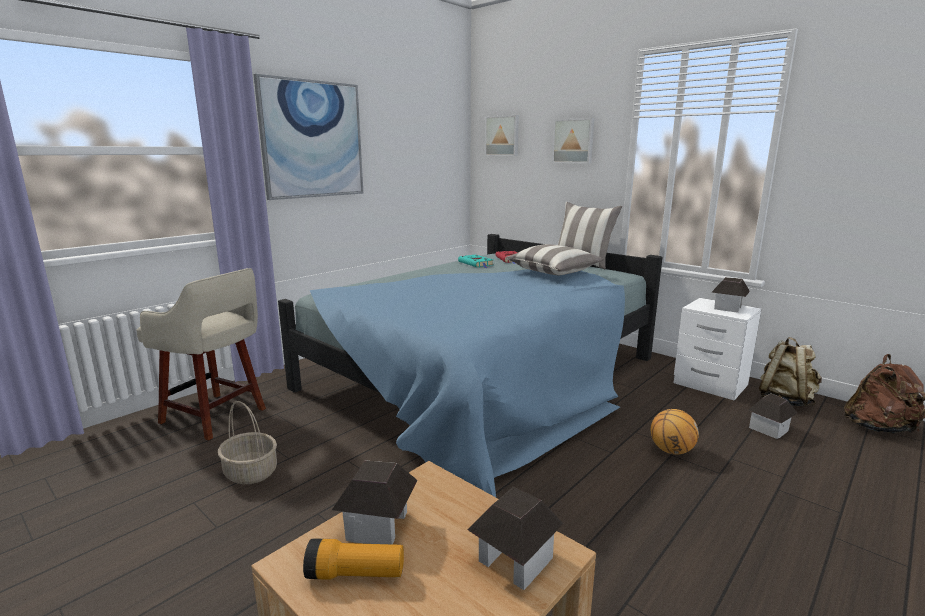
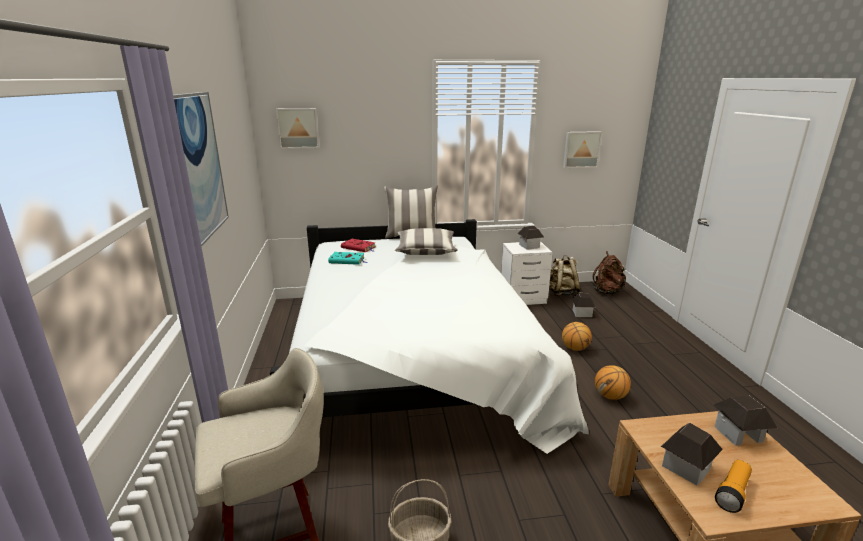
camera: 50 degrees left, 5 degrees up
(483, 379) = (414, 358): blue bed -> white bed
(573, 141) = (380, 133): picture -> picture (581, 149)
(611, 508) = (610, 396): none -> basketball

